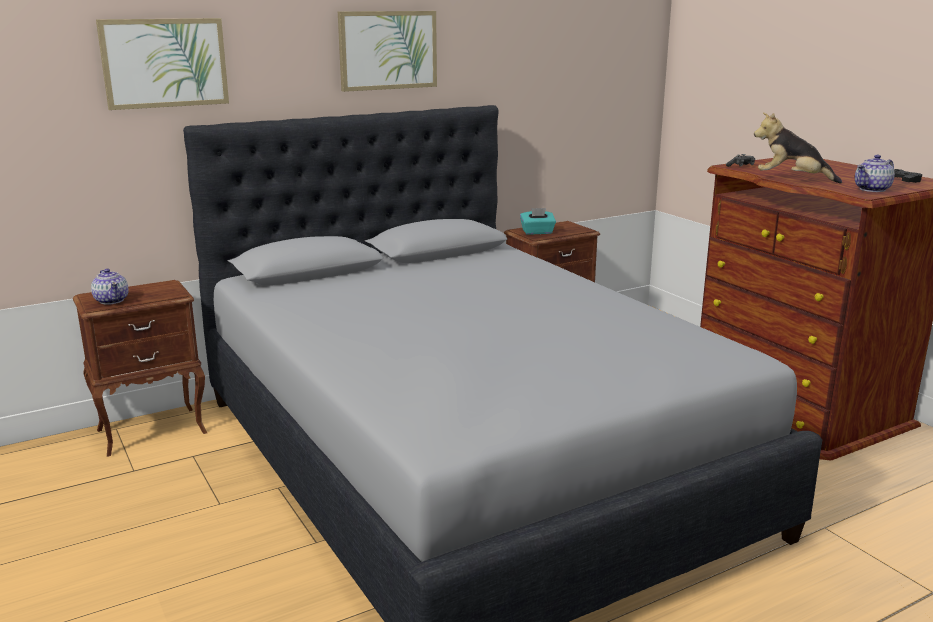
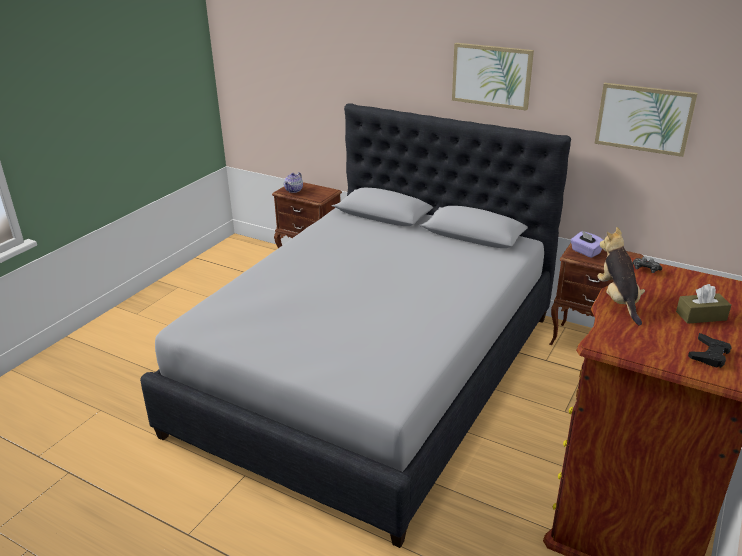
camera: 60 degrees right, 10 degrees up
(164, 63) = (348, 62): picture -> picture (644, 118)
(537, 232) = (585, 252): turquoise tissue box -> purple tissue box
(835, 171) = (701, 316): none -> brown tissue box
(872, 189) = (633, 344): teapot -> none

